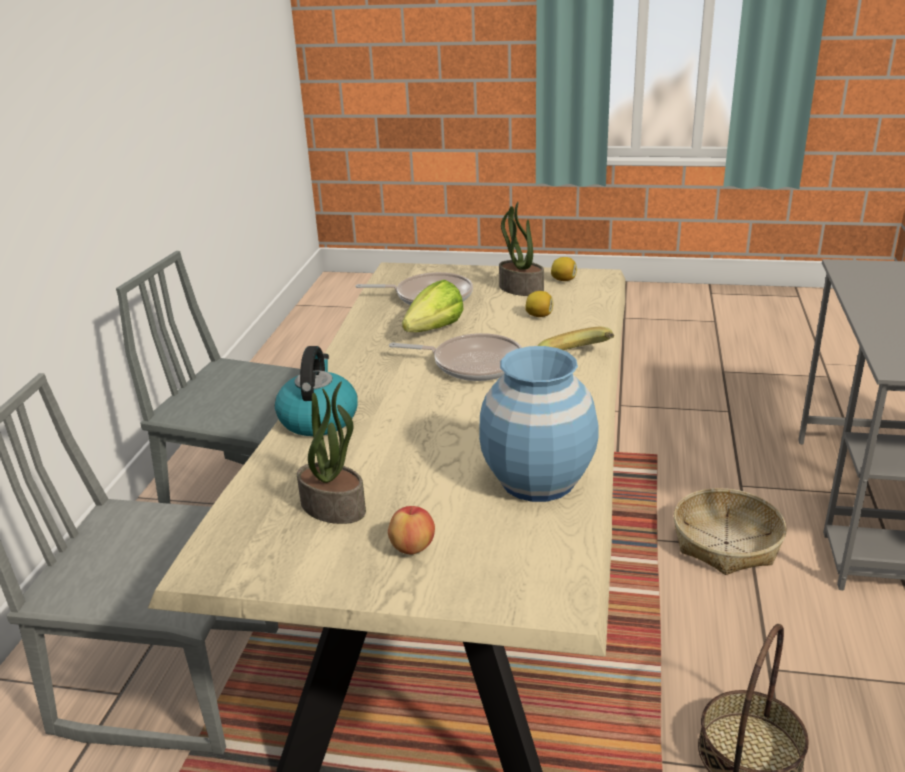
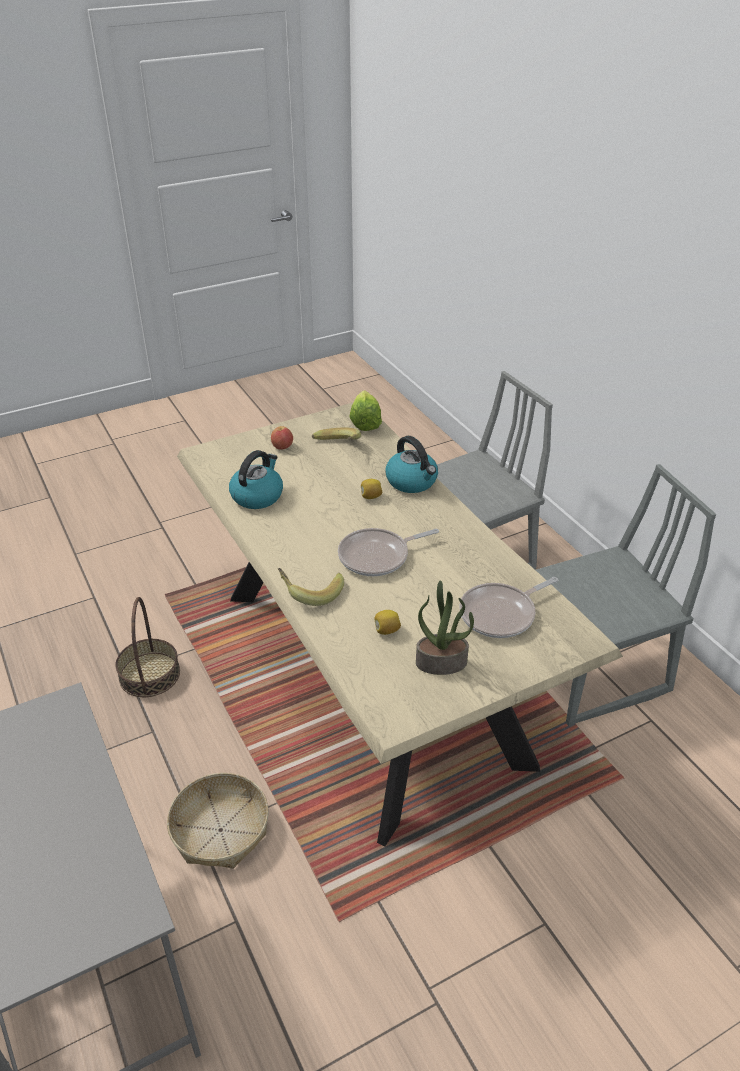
camera: 140 degrees right, 10 degrees up
(334, 507) = (337, 447): potted plant -> banana
(428, 332) = (445, 572): lettuce -> lettuce (366, 420)
(537, 480) = (257, 496): blue vase -> kettle
(563, 280) = (419, 698): lemon -> lemon (371, 497)

